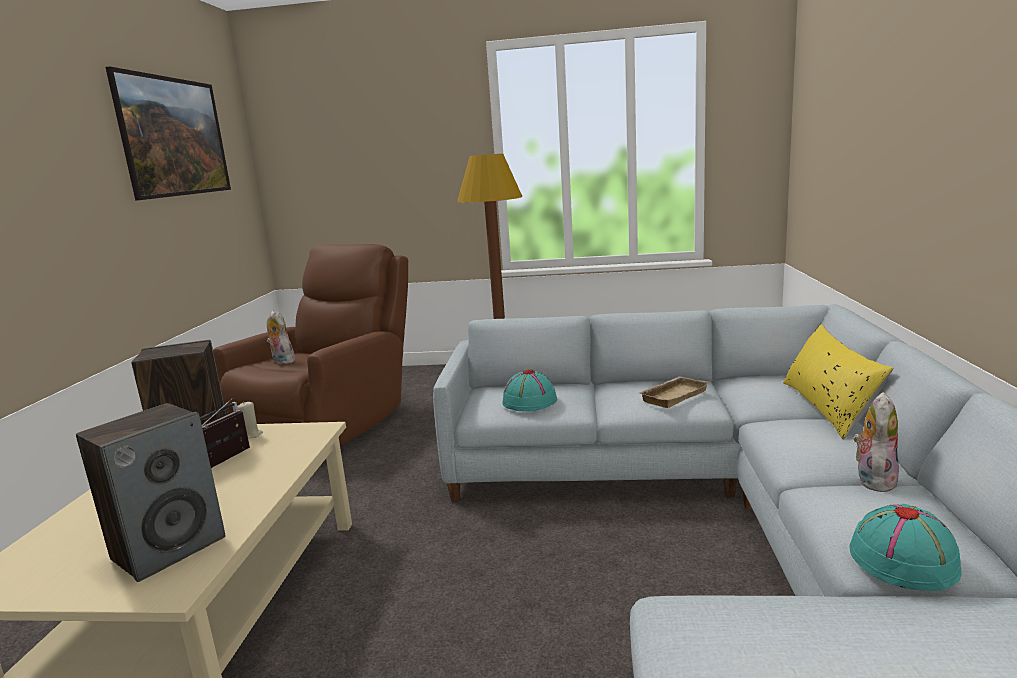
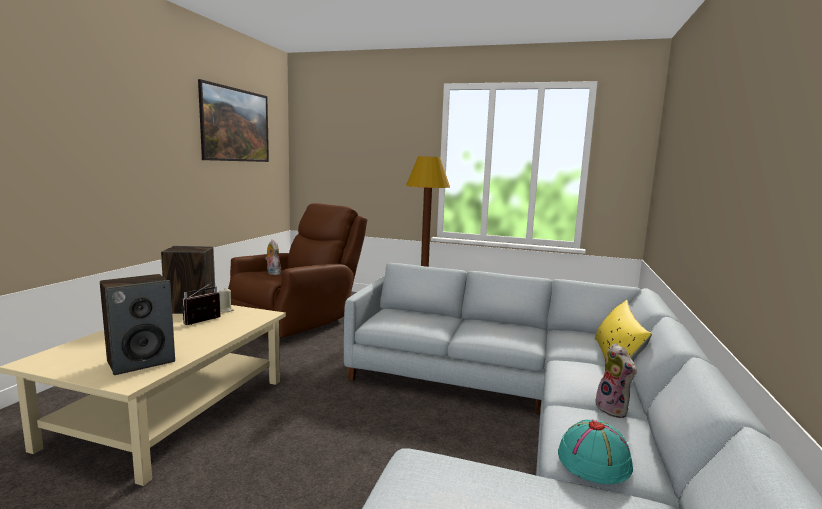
camera: 10 degrees right, 5 degrees down
(529, 402) = (410, 321): turquoise hat -> none
(672, 395) = (509, 333): beige tray -> none
(873, 479) = (614, 410): plush toy -> plush toy turned 120 degrees clockwise

